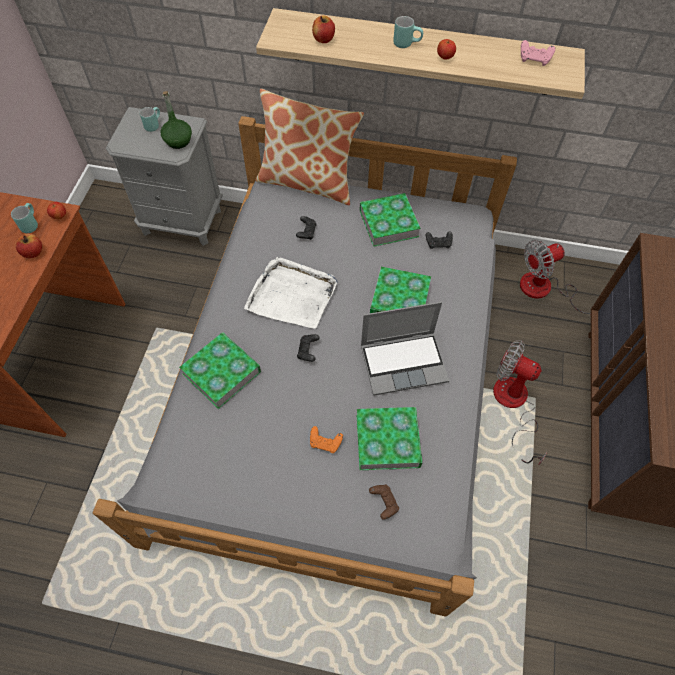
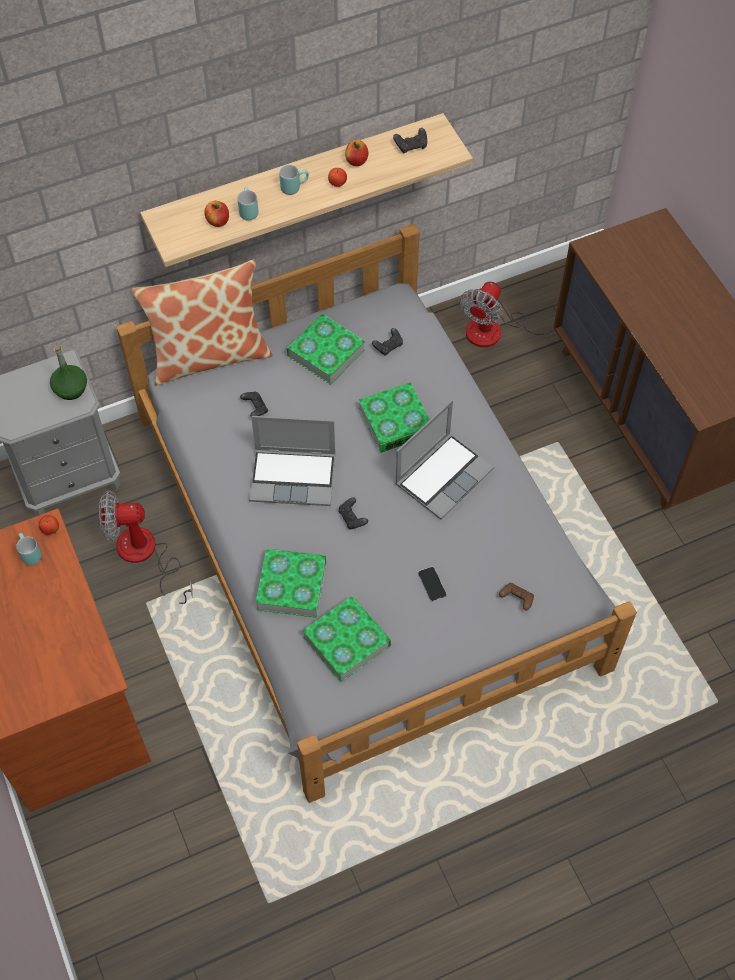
camera: 35 degrees left, 0 degrees up
(33, 252) = (61, 576): apple -> apple (356, 161)
(153, 125) = (26, 387): turquoise mug -> turquoise mug (247, 211)
(292, 295) = (294, 477): white tray -> laptop
(325, 442) = (432, 584): orange game controller -> phone
(387, 441) = (481, 549): book -> book (347, 641)
(513, 405) = (543, 461): fan -> fan (145, 556)
(534, 59) = (411, 146): pink game controller -> black game controller

